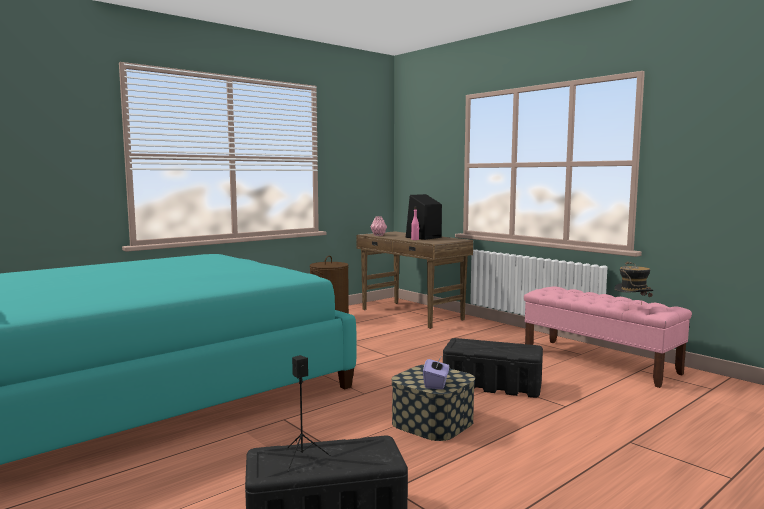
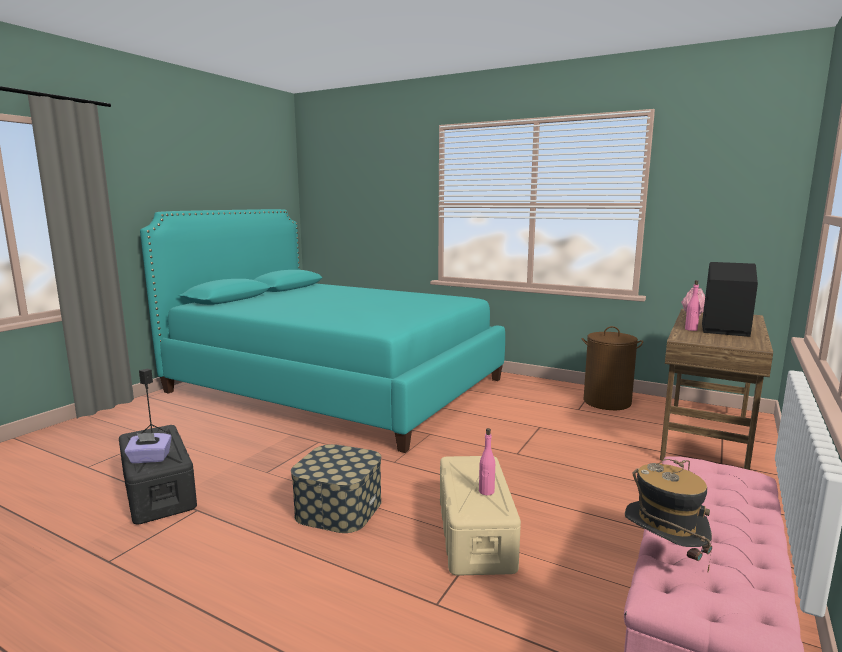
camera: 70 degrees right, 5 degrees up
(436, 384) = (318, 466): purple tissue box -> purple tissue box (150, 459)
(492, 385) = (475, 534): black storage box -> beige storage box
(504, 346) = (486, 491): none -> pink bottle

